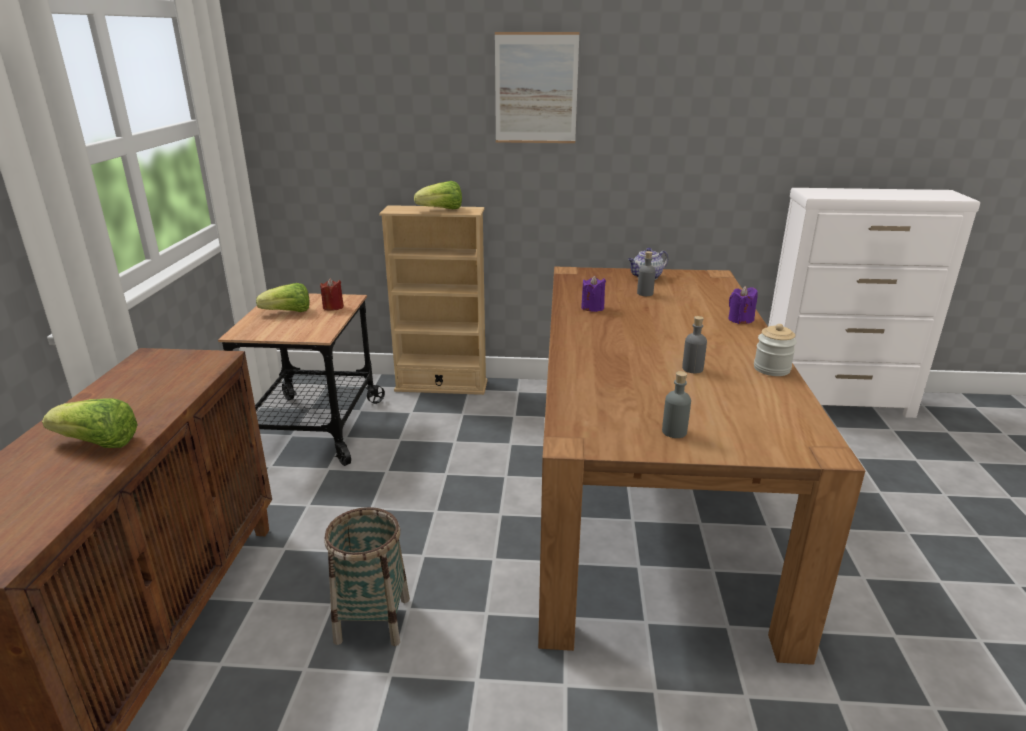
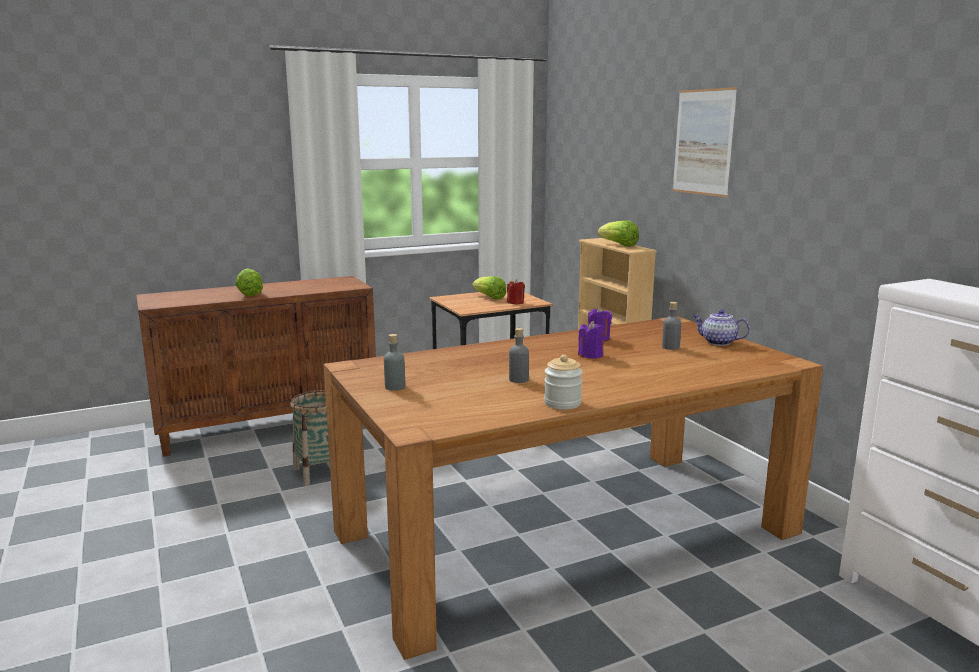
camera: 60 degrees right, 10 degrees down
(740, 320) = (670, 383): purple candle -> purple candle (591, 355)

